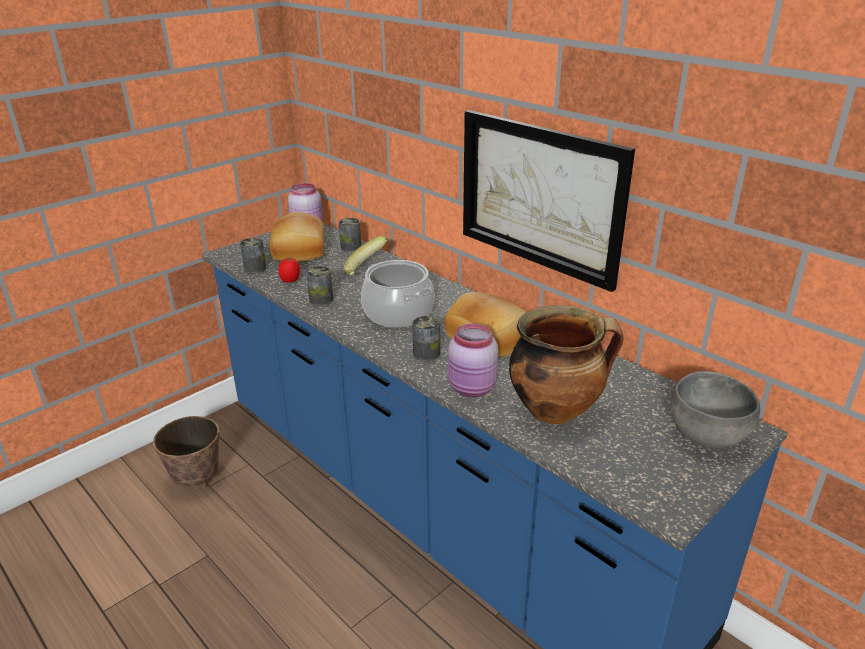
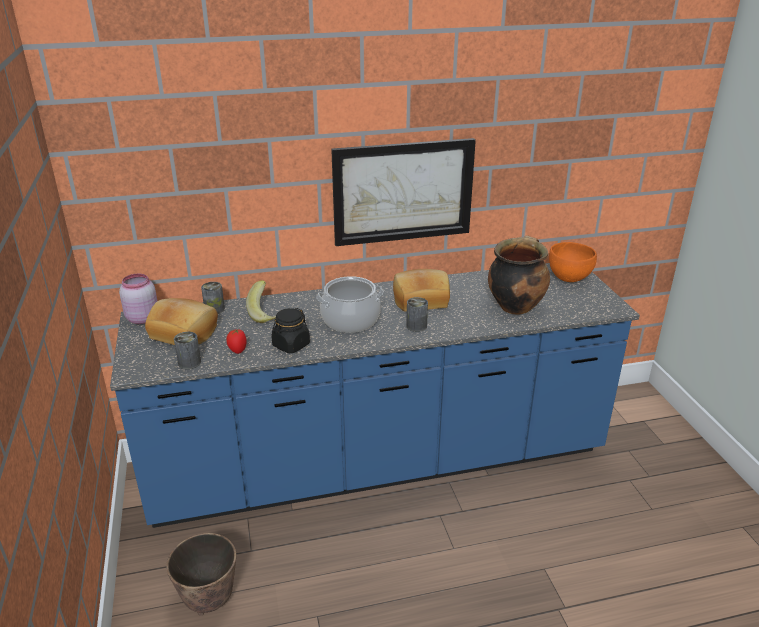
camera: 60 degrees left, 0 degrees up
(321, 300) = (291, 345): can -> black jar
(472, 389) = (472, 323): pink jar -> none
(705, 437) = (568, 278): grey bowl -> orange bowl

